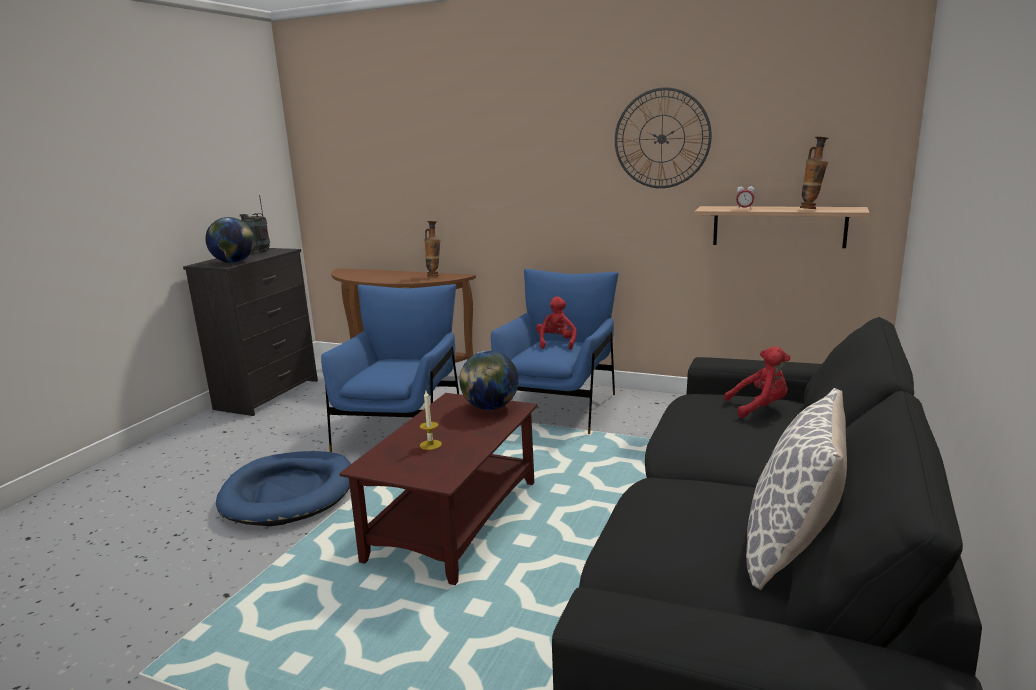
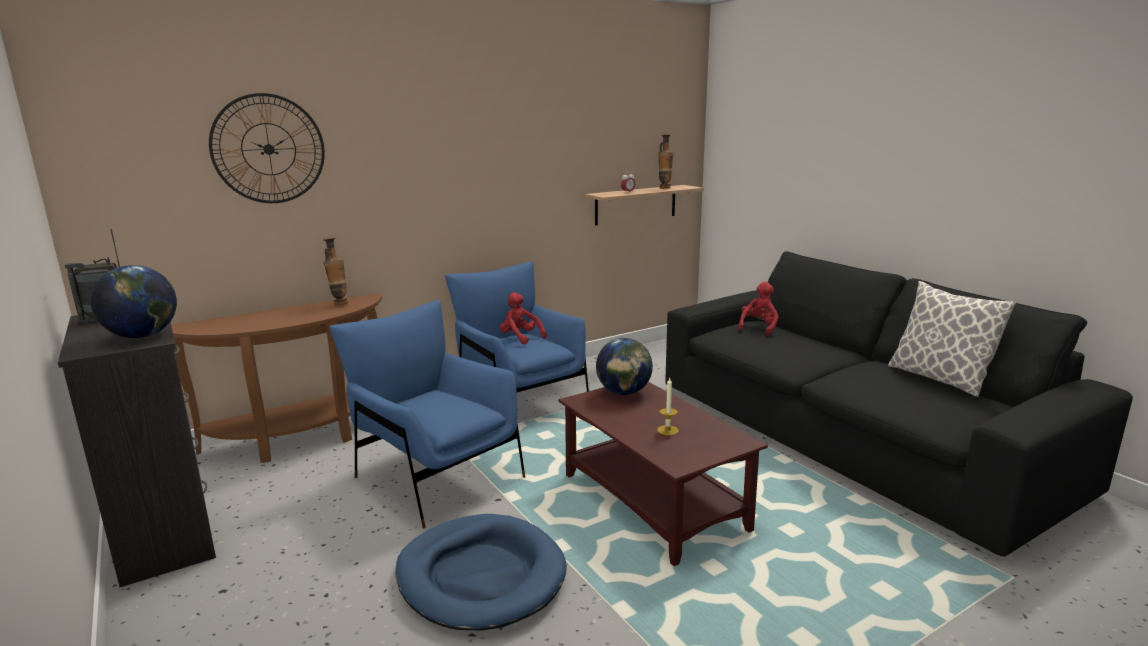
camera: 55 degrees left, 0 degrees up
(661, 138) = (554, 137): wall clock -> wall clock (268, 149)

